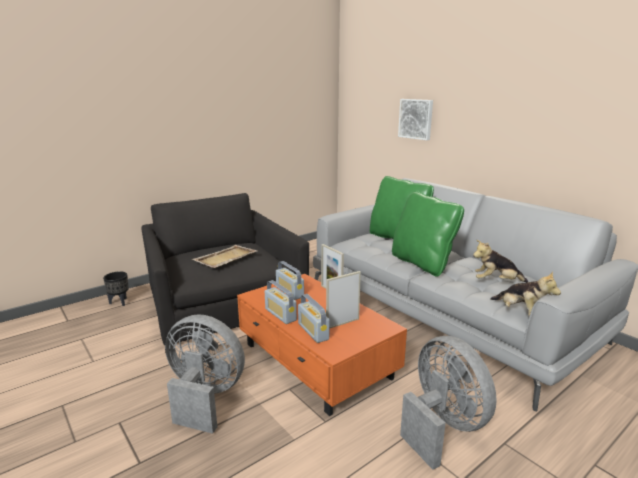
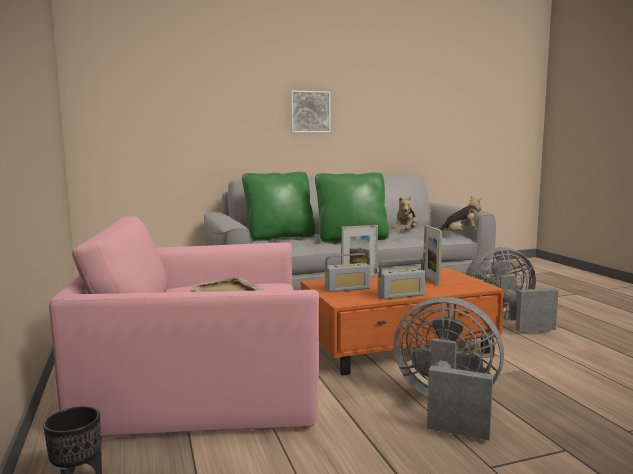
camera: 70 degrees left, 10 degrees down
(204, 397) = (447, 407): grey fan -> grey fan turned 75 degrees clockwise
(222, 301) = (203, 382): black armchair -> pink armchair
(313, 331) = (443, 289): radio -> none
(416, 119) = (212, 116): picture -> picture (309, 112)

